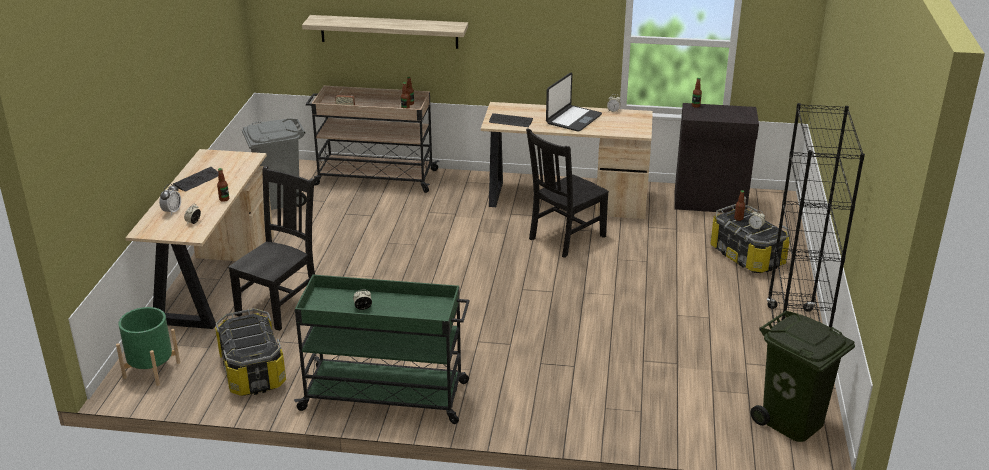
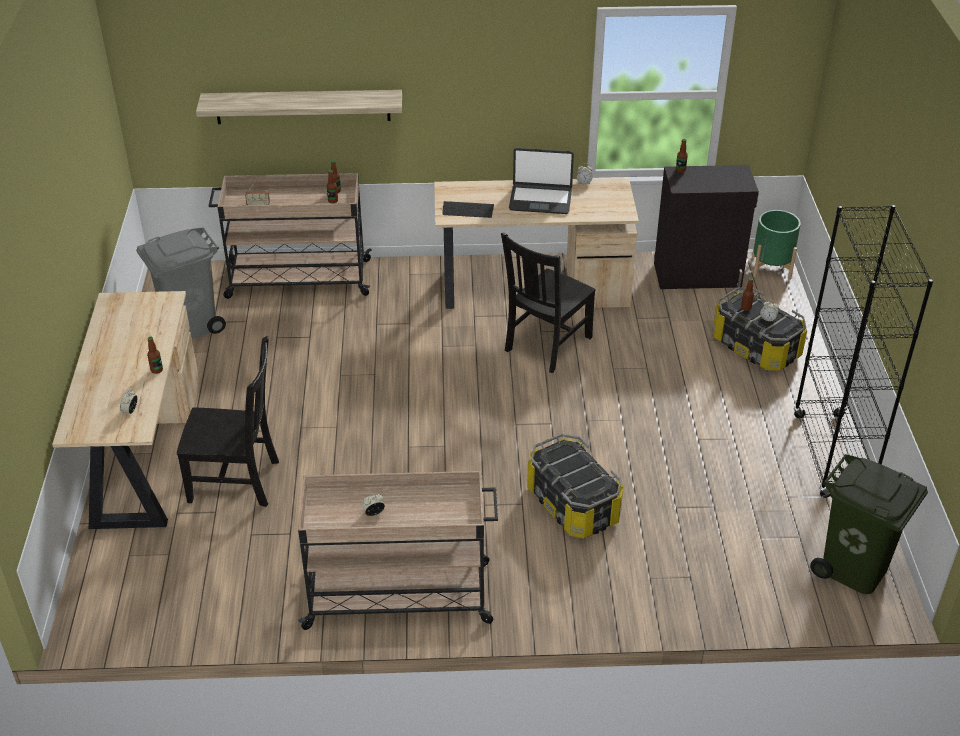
camera: 10 degrees left, 10 degrees up
(151, 370) = (109, 596): green planter -> green planter (771, 267)
(172, 211) = (97, 397): alarm clock -> none
(197, 180) = (113, 343): keyboard -> none
(252, 371) = (232, 582): storage box -> storage box (572, 505)
(280, 305) = (237, 481): black chair -> black chair turned 75 degrees clockwise
(386, 396) = (400, 595): green cart -> beige cart
(573, 119) = (540, 200): laptop -> laptop turned 75 degrees clockwise

